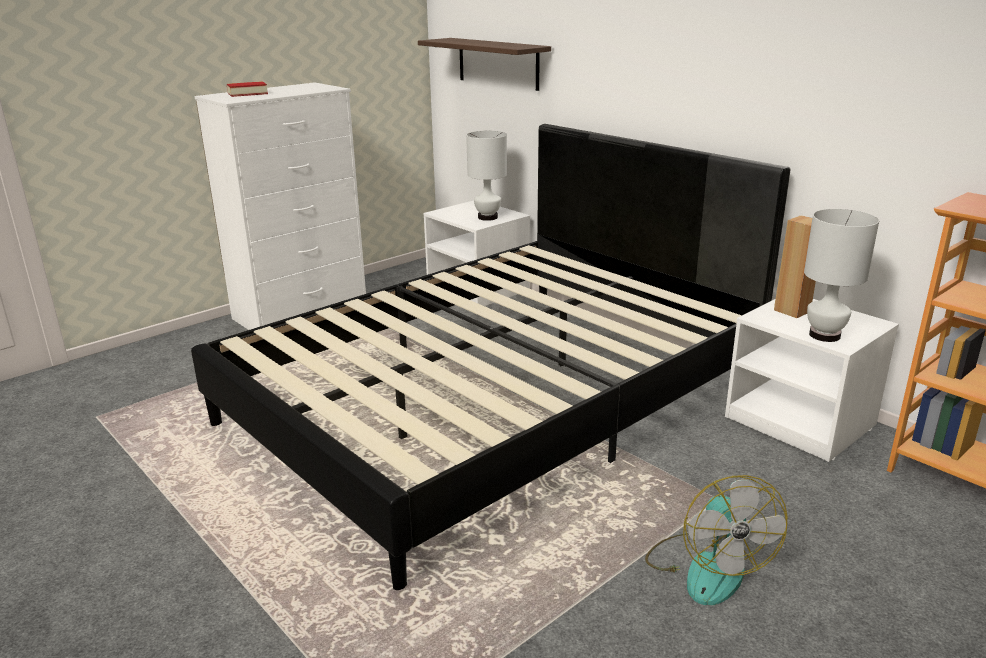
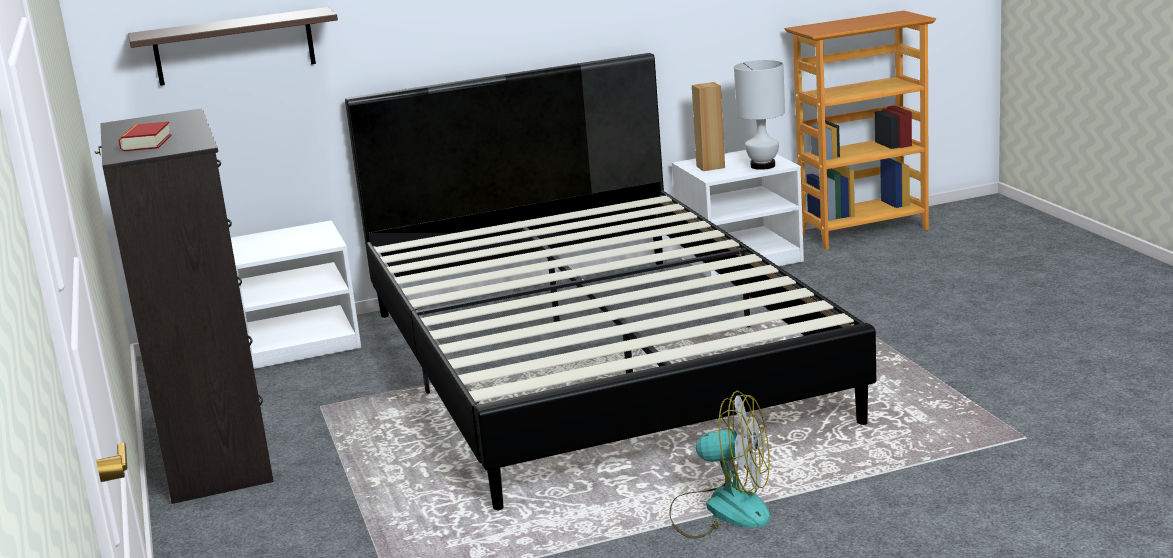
camera: 65 degrees left, 5 degrees down
(302, 311) = (217, 453): white dresser -> black dresser
(487, 217) = (308, 237): white table lamp -> none
(707, 567) = (899, 320): fan -> fan (721, 509)

